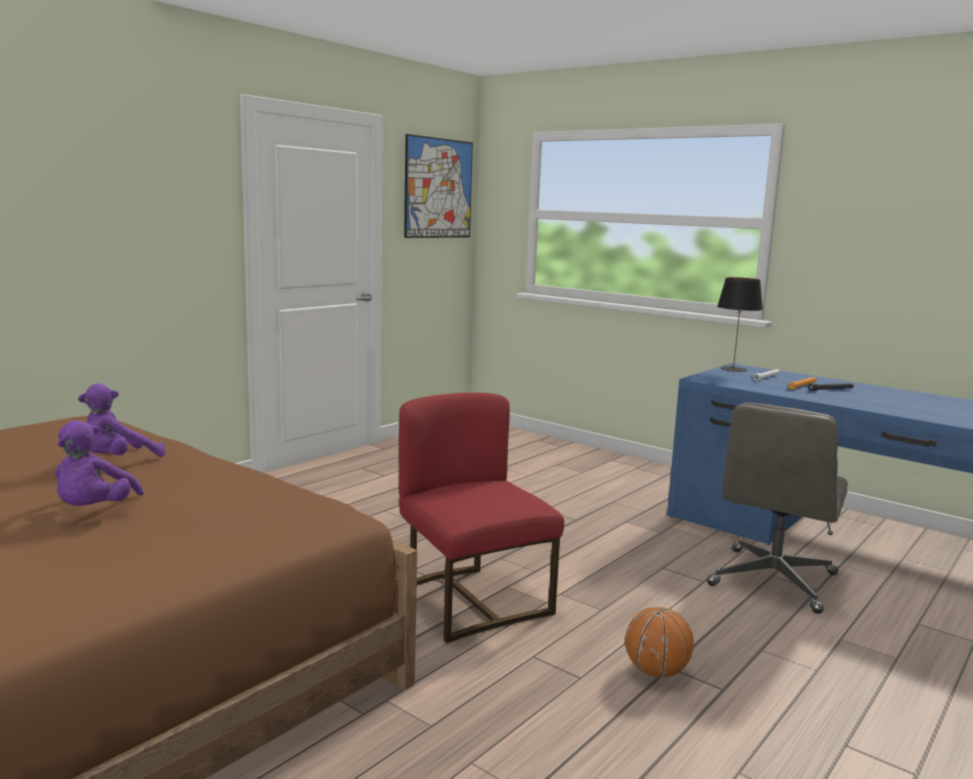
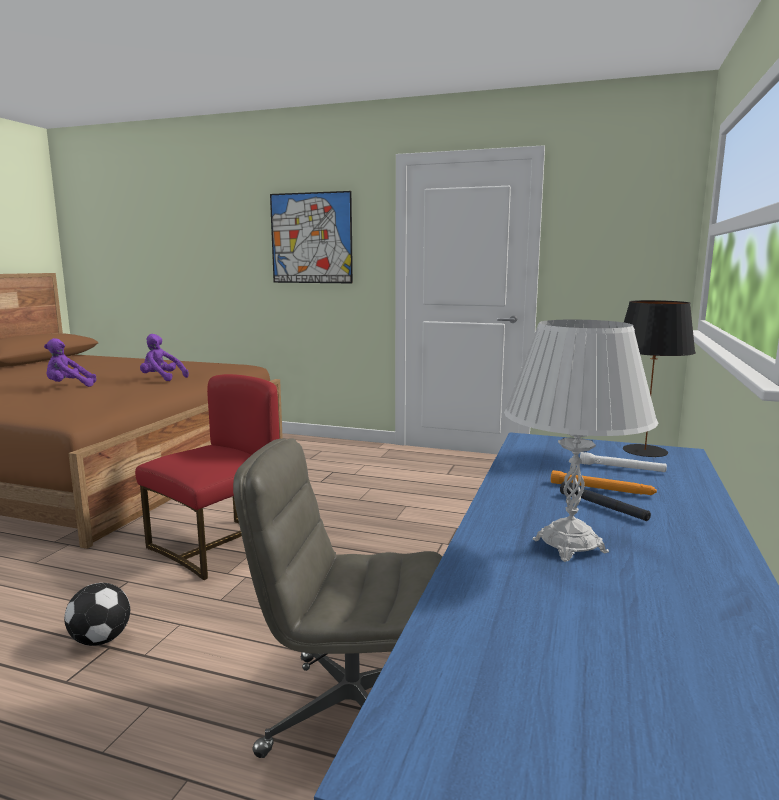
camera: 70 degrees right, 0 degrees up
(438, 188) = (627, 211): picture -> picture (311, 238)
(656, 672) = (101, 640): basketball -> football
(882, 401) = (569, 546): none -> white table lamp

